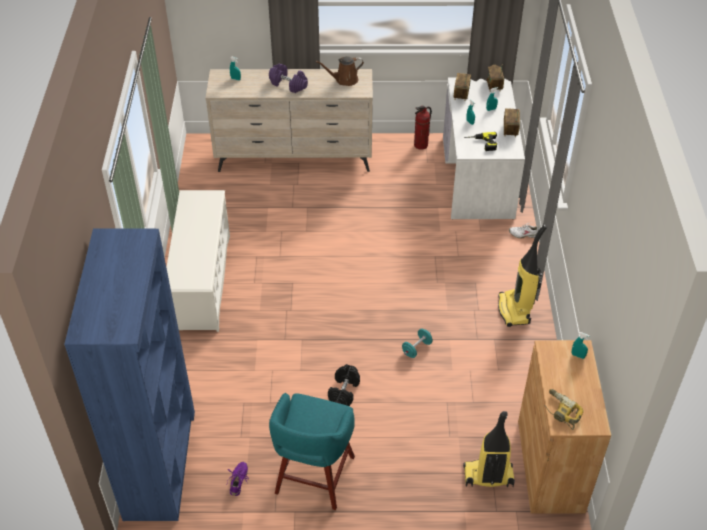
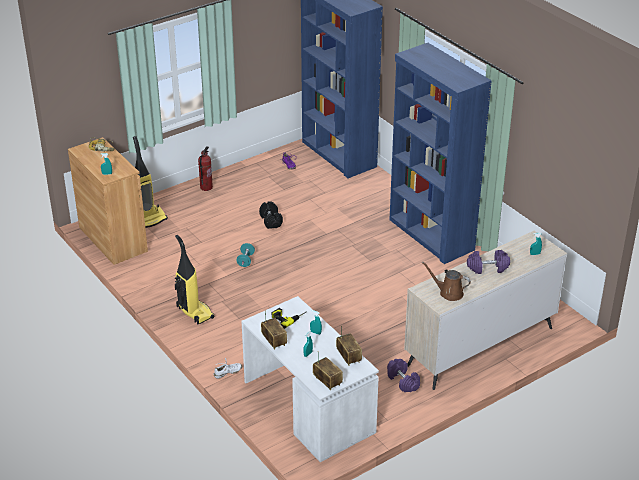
camera: 145 degrees right, 10 degrees down
(202, 281) = (431, 235): white shoe rack -> blue bookcase
(313, 477) = (249, 181): turquoise stool -> none
(344, 80) = (448, 293): brown watering can -> brown watering can turned 105 degrees counterclockwise
(385, 161) = (402, 381): none -> purple dumbbell
(421, 145) = (387, 413): fire extinguisher -> fire extinguisher (206, 187)

